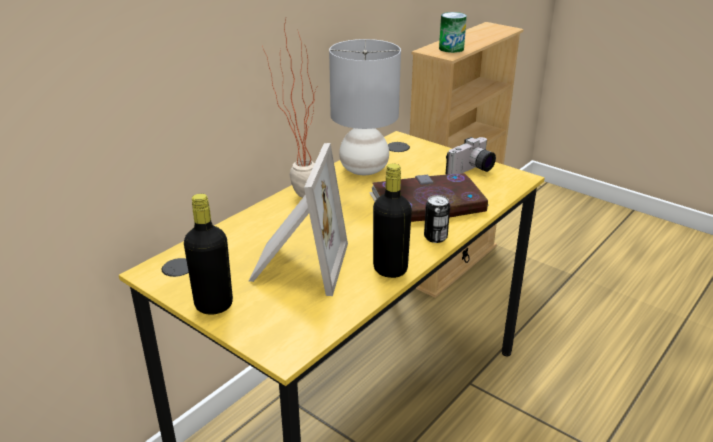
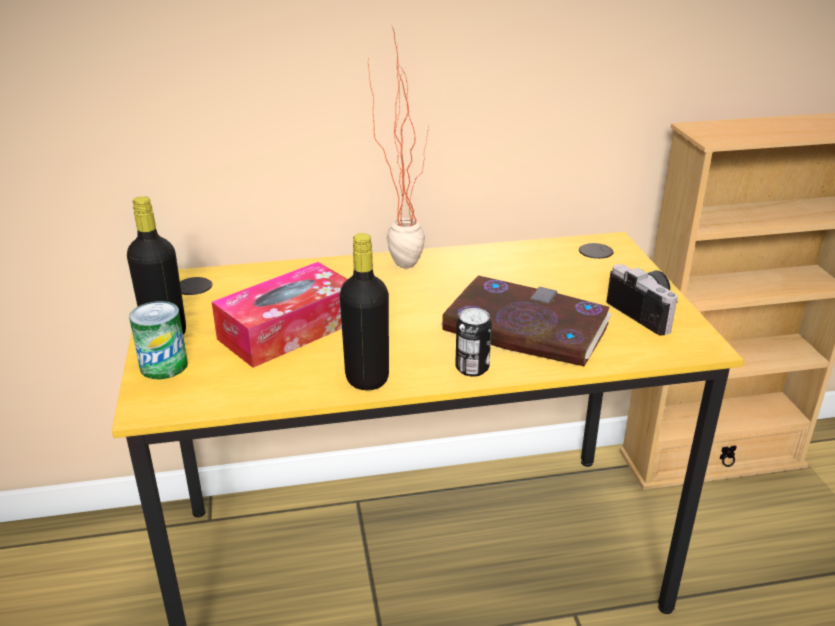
camera: 40 degrees right, 0 degrees up
(297, 264) = (288, 330): picture frame -> tissue box
(364, 169) = (513, 262): grey table lamp -> none
(451, 48) = (731, 132): can -> can (164, 366)
(472, 170) = (647, 312): camera -> camera turned 120 degrees counterclockwise

